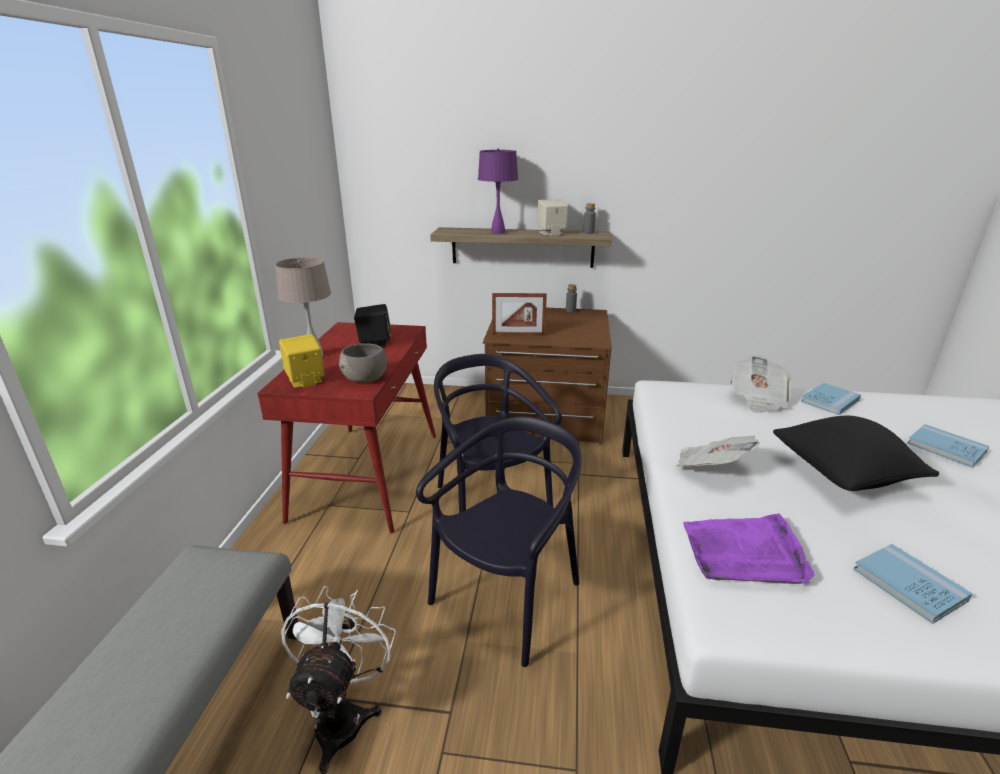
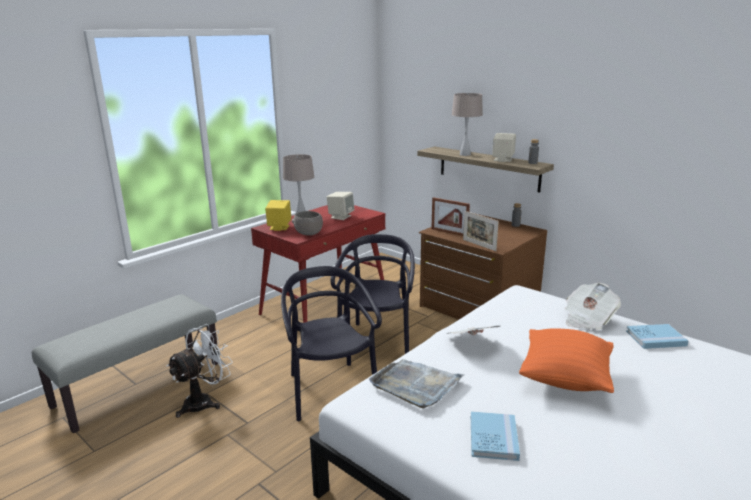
camera: 35 degrees right, 5 degrees down
(374, 343) = (341, 216): black speaker -> beige speaker
(498, 232) = (465, 154): purple table lamp -> beige table lamp
(508, 598) = (330, 391): black chair -> black chair turned 90 degrees counterclockwise
(572, 342) = (479, 245): none -> picture frame
(744, 552) = (416, 385): purple tray -> grey tray
(842, 476) = (565, 379): black pillow -> orange pillow
(946, 448) = (702, 396): blue book -> none

